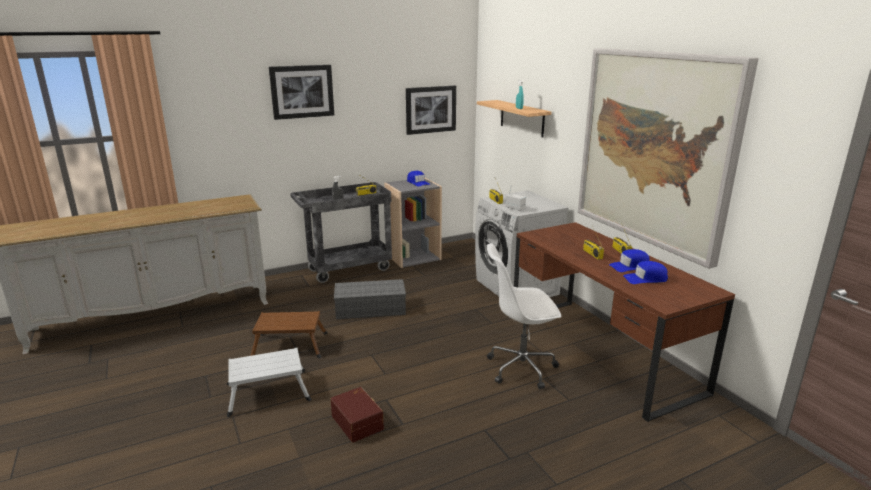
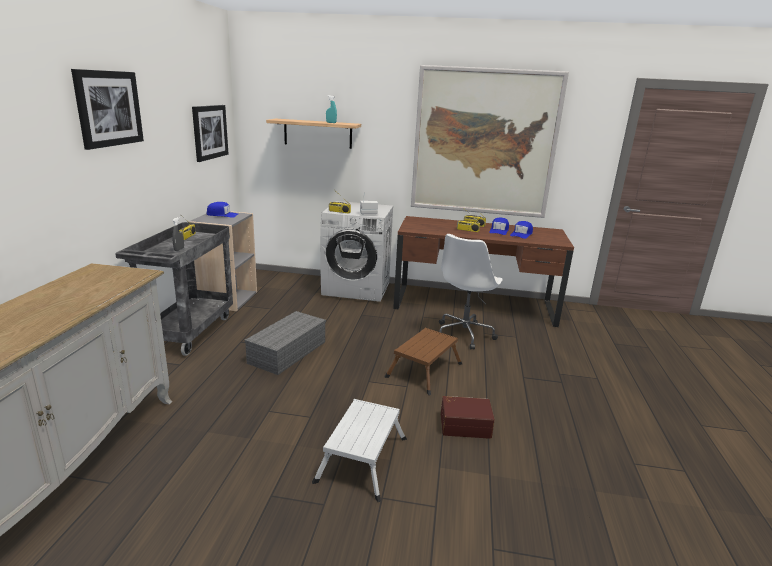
camera: 55 degrees left, 0 degrees up
(290, 346) = (290, 417): brown step ladder -> brown step ladder (424, 370)

